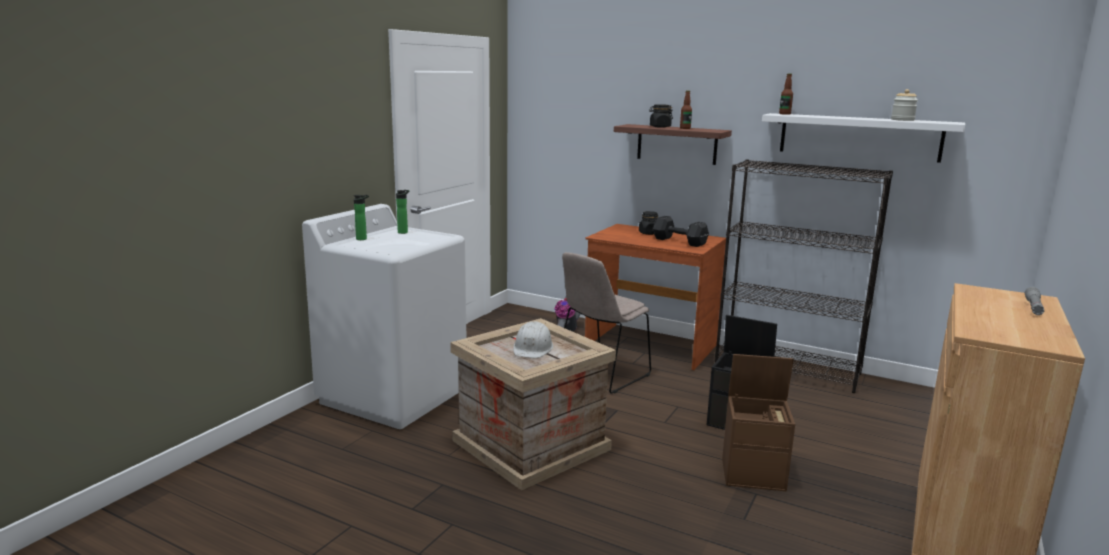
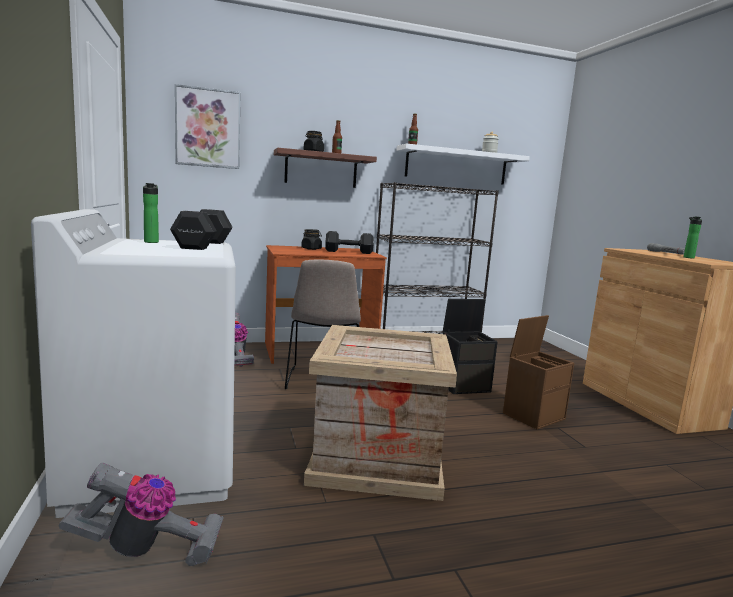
camera: 45 degrees left, 5 degrees down
(332, 436) = (147, 549): none -> vacuum cleaner
(363, 239) = (120, 248): bottle -> bottle (688, 257)
(428, 239) = (204, 245): none -> black dumbbell
(533, 348) = (383, 348): white hard hat -> none
(569, 105) = (208, 128): none -> picture

